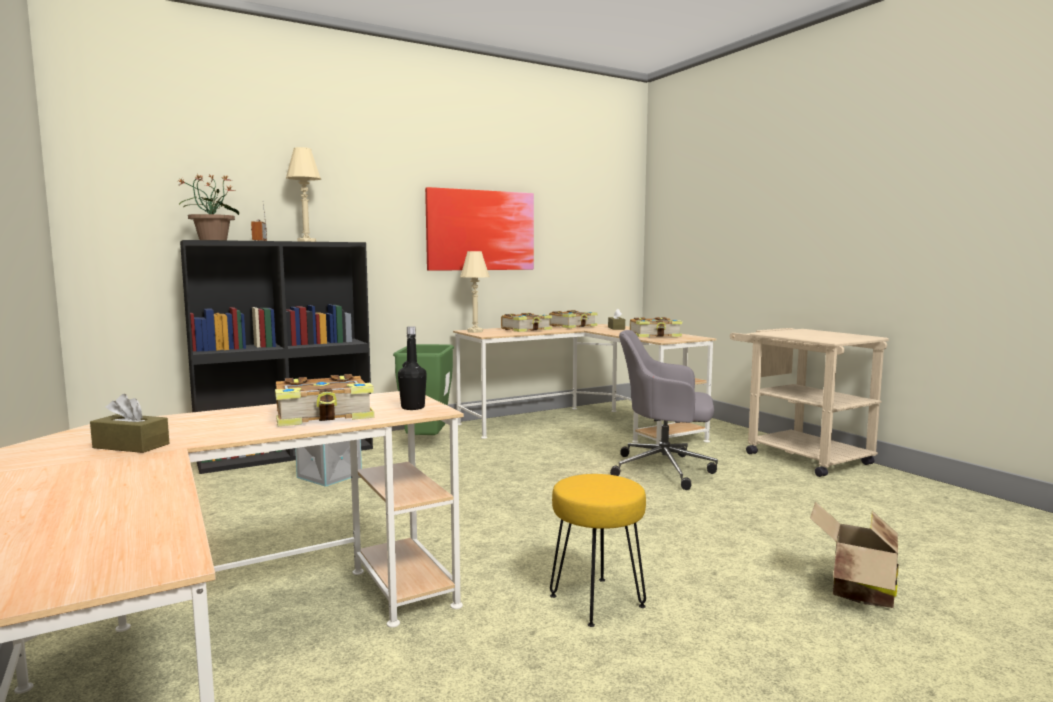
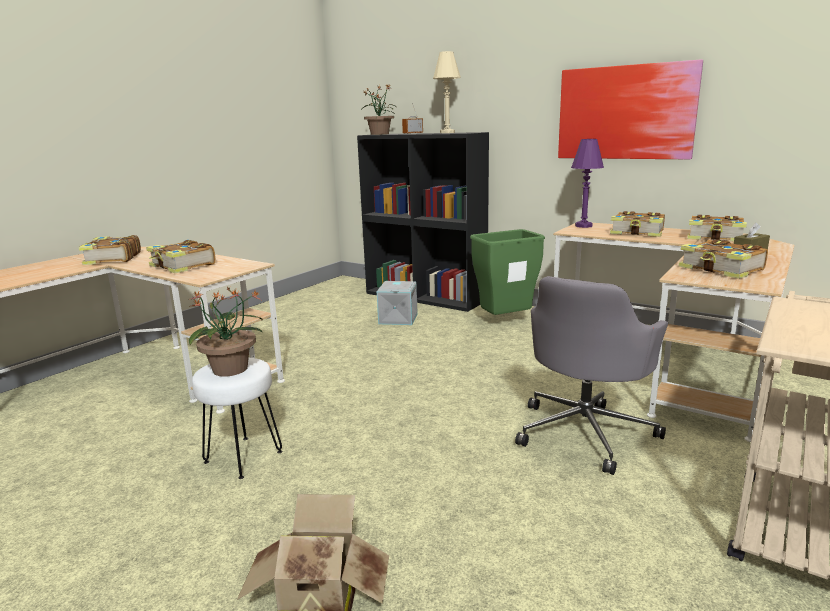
camera: 65 degrees right, 10 degrees up
(131, 446) = (112, 259): brown tissue box -> book
(413, 407) = (211, 274): black bottle -> none
(475, 331) = (583, 226): beige table lamp -> purple table lamp
(598, 601) = (243, 457): yellow stool -> white stool
(600, 485) = (231, 369): none -> potted plant
(665, 469) = (585, 431): grey office chair -> grey office chair turned 135 degrees counterclockwise

